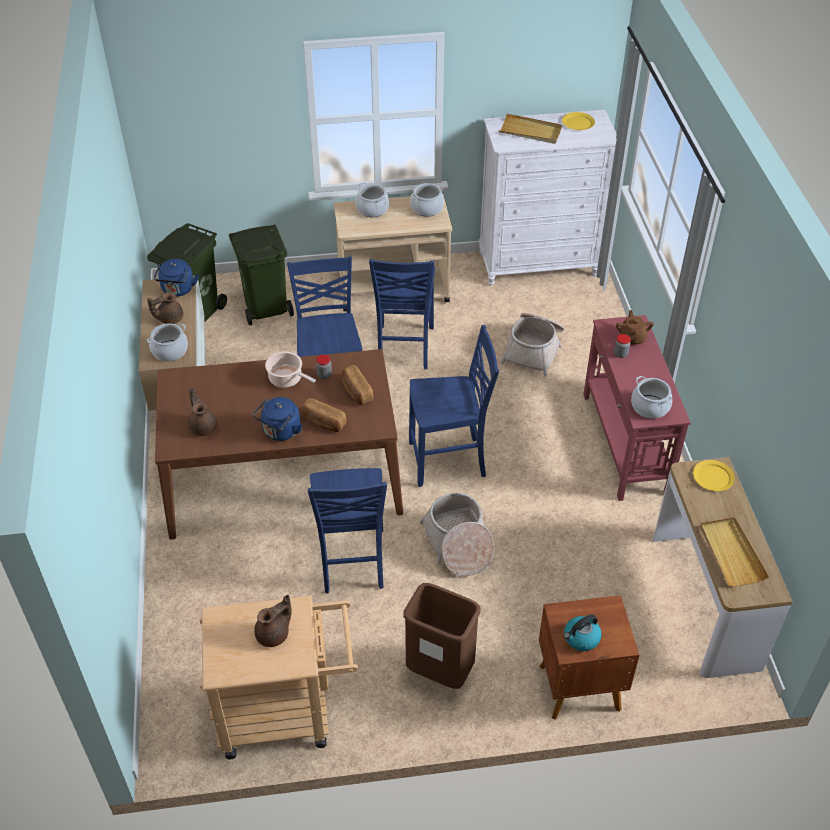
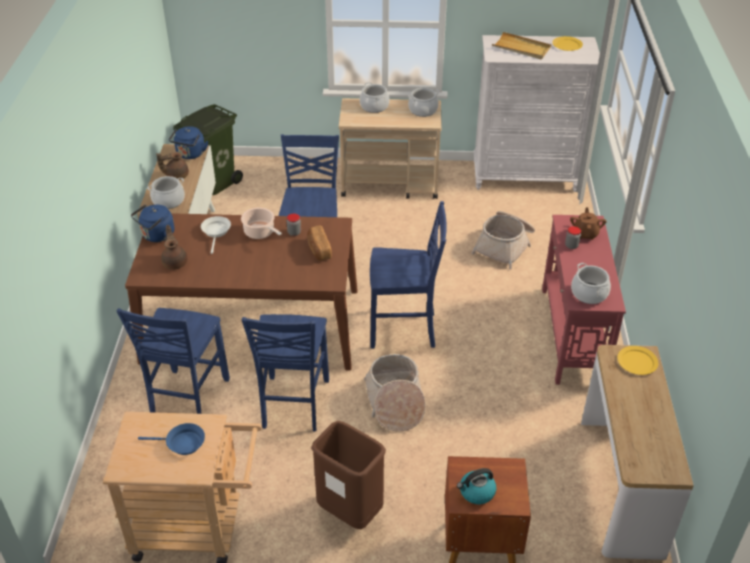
camera: 10 degrees right, 5 degrees down
(238, 385) = (216, 232): none -> white frying pan
(267, 308) = (276, 187): green trash can -> none
(274, 634) = (182, 443): brown teapot -> blue frying pan
(280, 432) = (241, 275): blue kettle -> blue kettle (156, 236)
(323, 422) = (282, 271): bread -> none
(404, 348) = (387, 232): blue chair -> blue chair (188, 400)
(731, 553) = (640, 432): beige tray -> none

